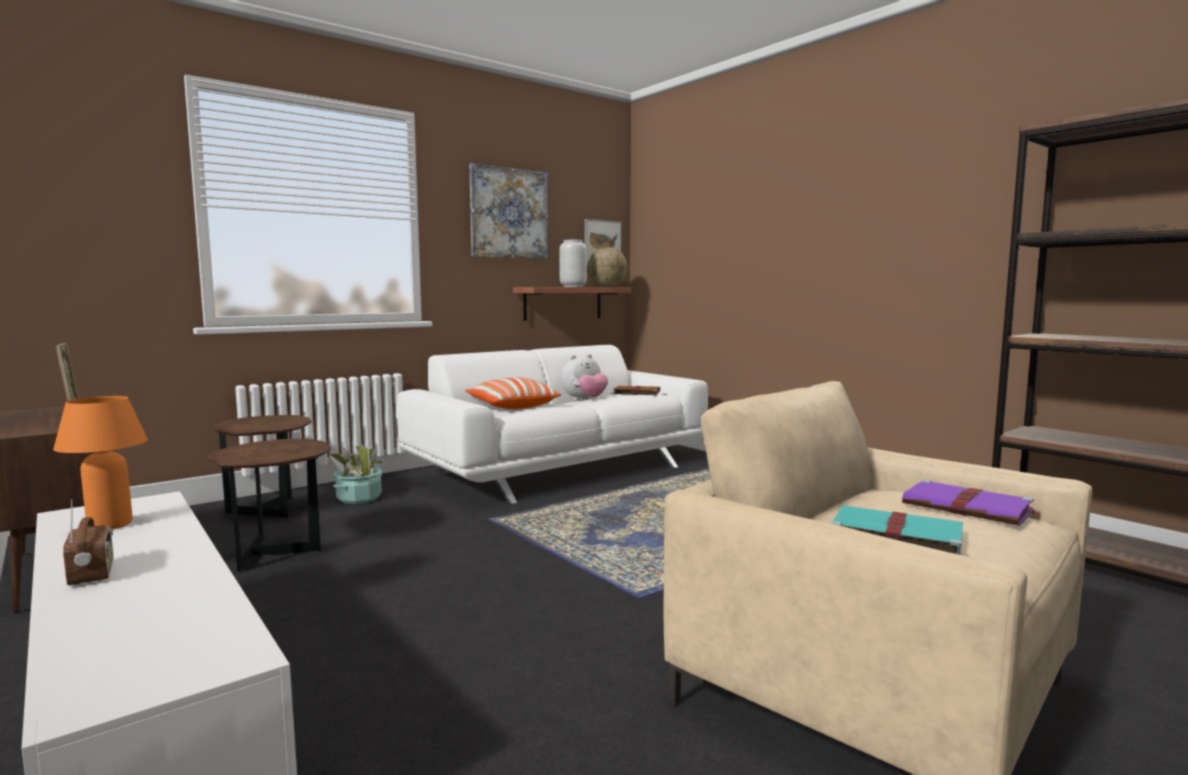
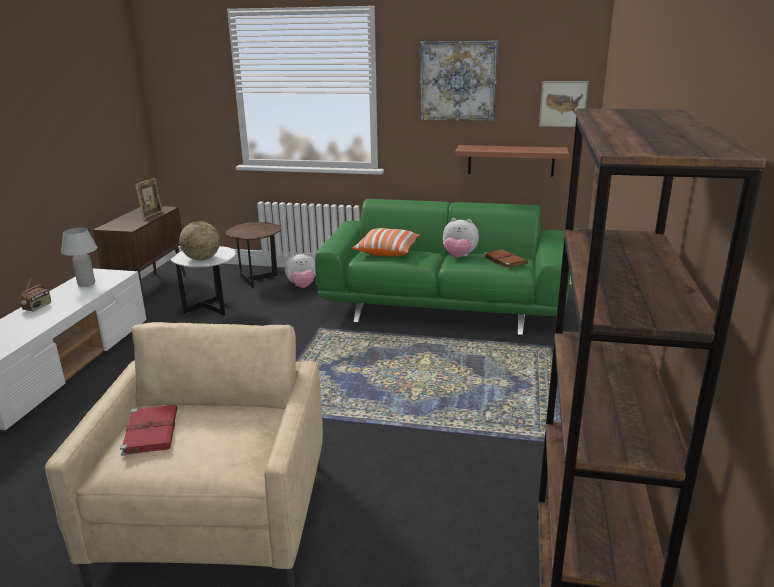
camera: 50 degrees right, 15 degrees up
(110, 525) = (86, 283): orange table lamp -> white table lamp
(278, 554) = (211, 310): brown side table -> white side table
(359, 498) = (302, 286): potted plant -> plush toy
(562, 469) = (444, 305): white sofa -> green sofa
(573, 286) = (509, 149): grey vase -> none
(607, 287) = (549, 150): globe -> globe (202, 259)
(893, 534) = (151, 431): turquoise book -> red book
(969, 508) = (231, 443): purple book -> none

